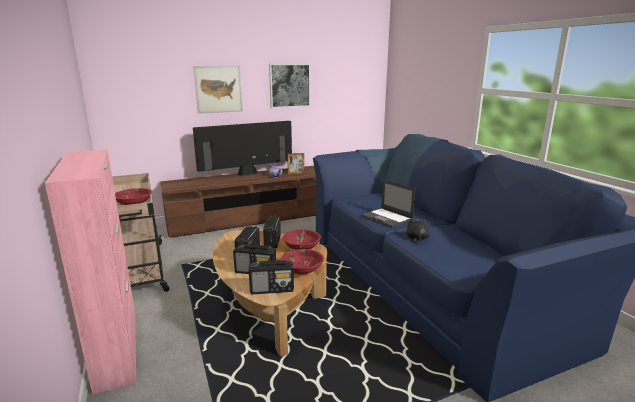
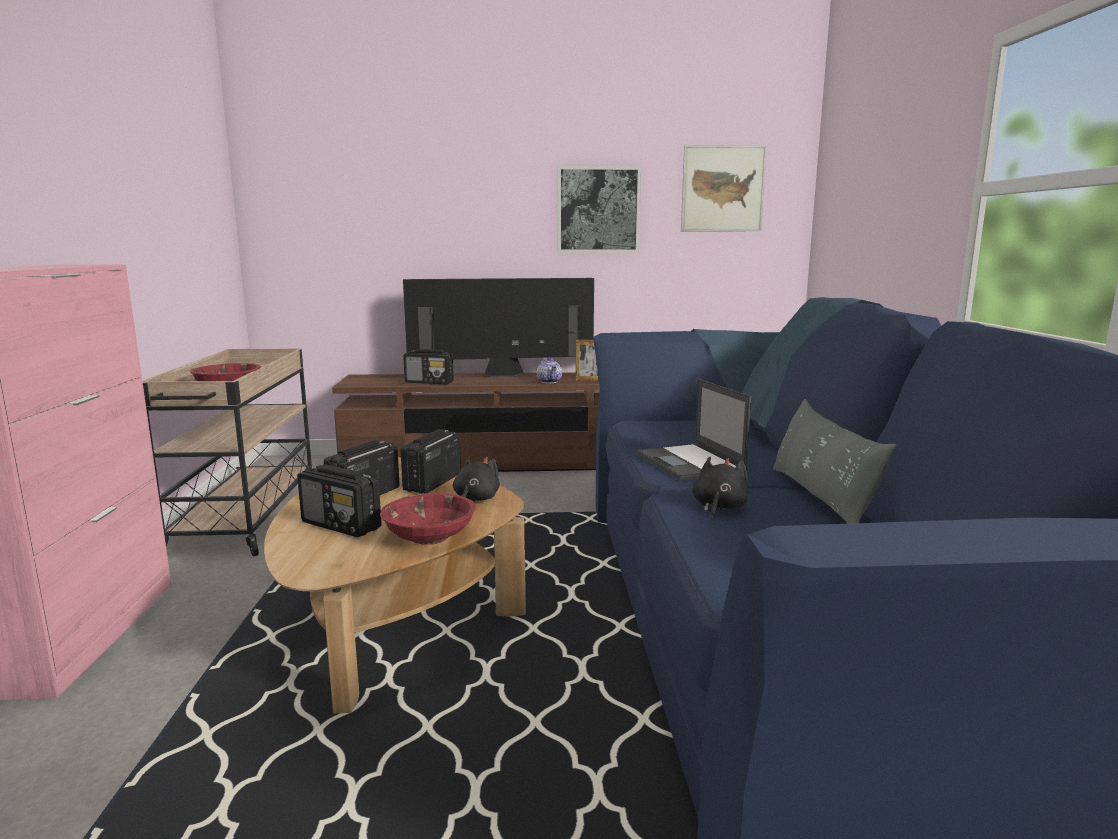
camera: 20 degrees right, 5 degrees down
(218, 89) = (459, 213): picture -> picture (723, 189)
(272, 289) = (331, 560): radio -> radio (429, 382)
(301, 248) = (475, 499): red bowl -> black plush toy
(447, 227) = (821, 496): none -> grey pillow

